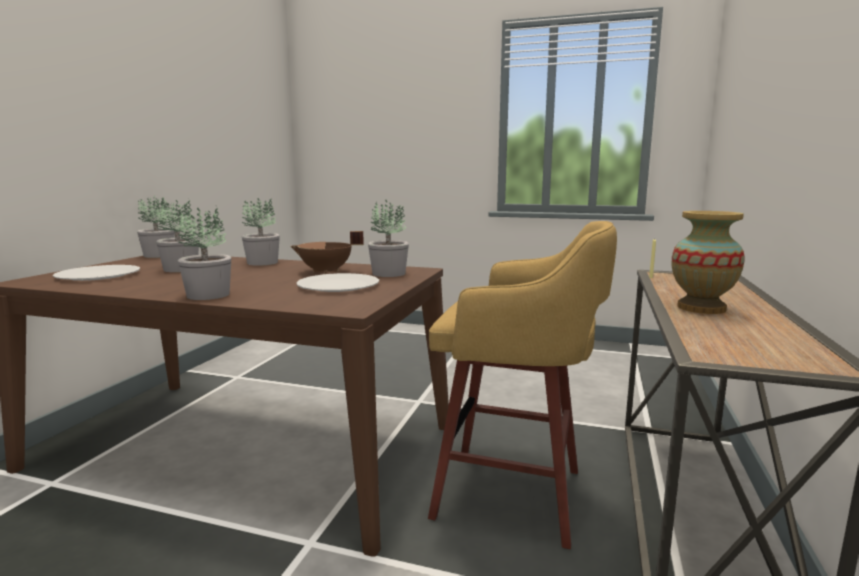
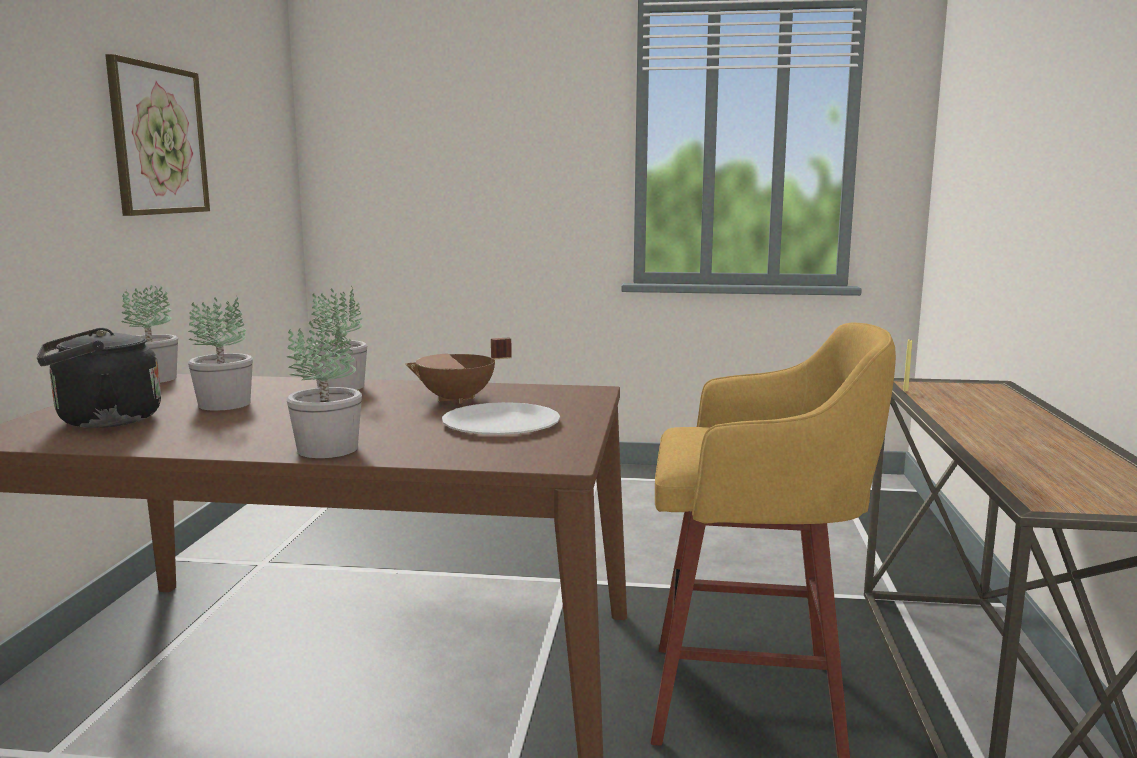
camera: 10 degrees left, 0 degrees up
(98, 275) = (102, 421): white plate -> black kettle
(183, 111) = (158, 140): none -> picture
(388, 273) = (551, 399): potted plant -> none
(700, 308) = (995, 436): vase -> none

